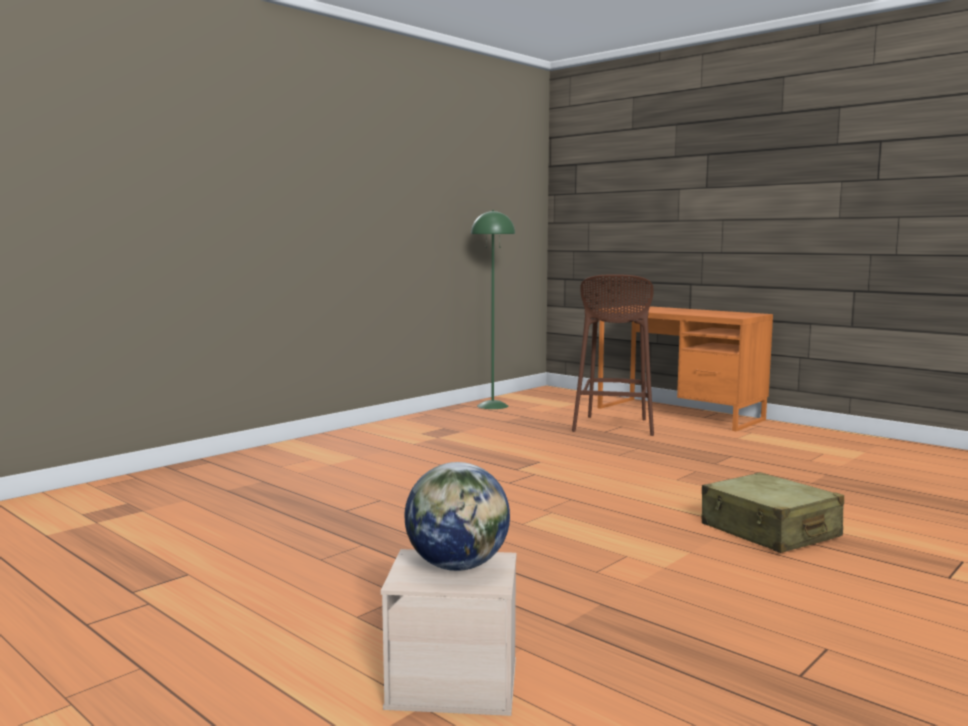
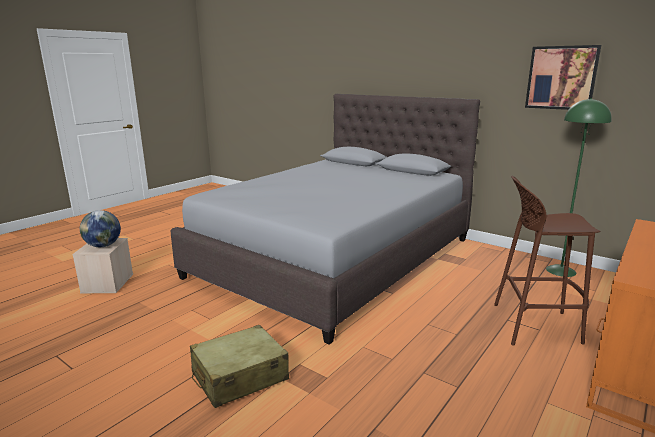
camera: 85 degrees right, 10 degrees up
(402, 480) = (336, 257): none -> grey bed
(442, 190) = (561, 78): none -> picture

